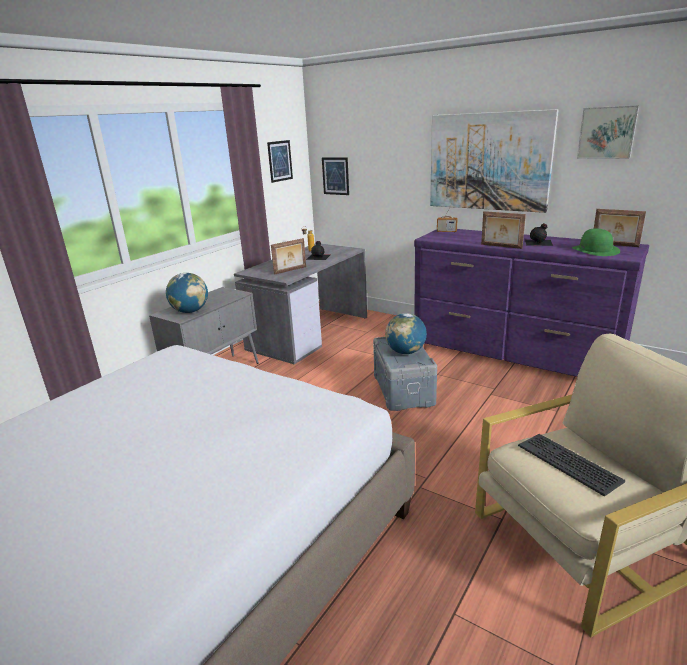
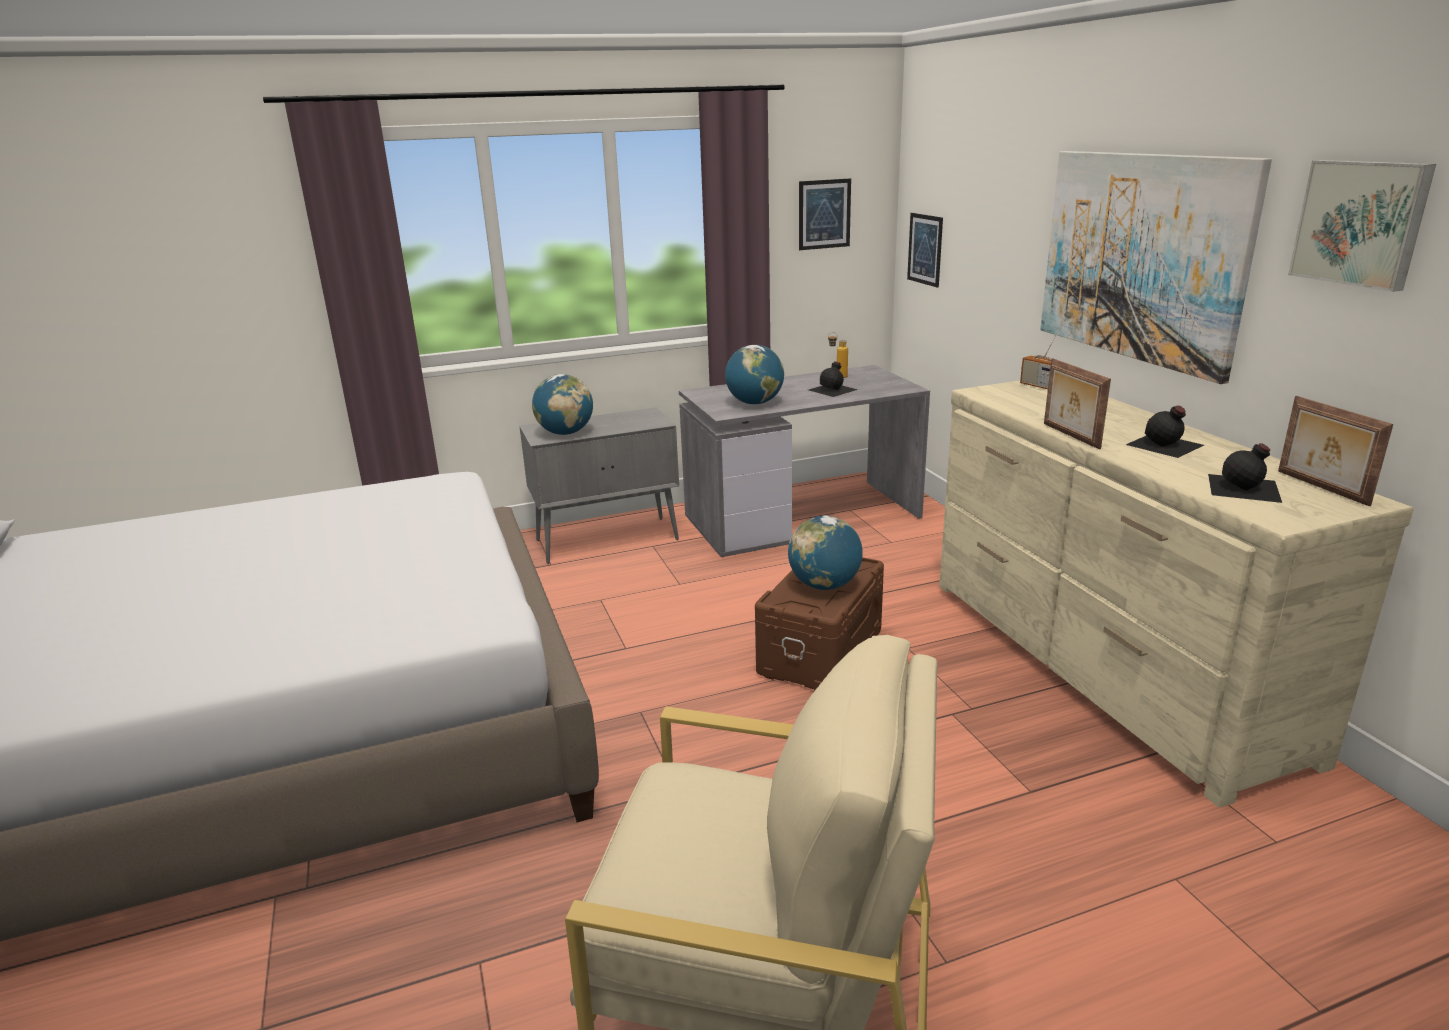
camera: 35 degrees right, 0 degrees up
(290, 270) = (754, 403): picture frame -> globe
(404, 389) = (822, 651): grey storage box -> brown storage box
(513, 353) = (1102, 663): purple dresser -> beige dresser
(569, 463) = (702, 827): keyboard -> none
(595, 250) = (1245, 488): green hat -> black bottle

